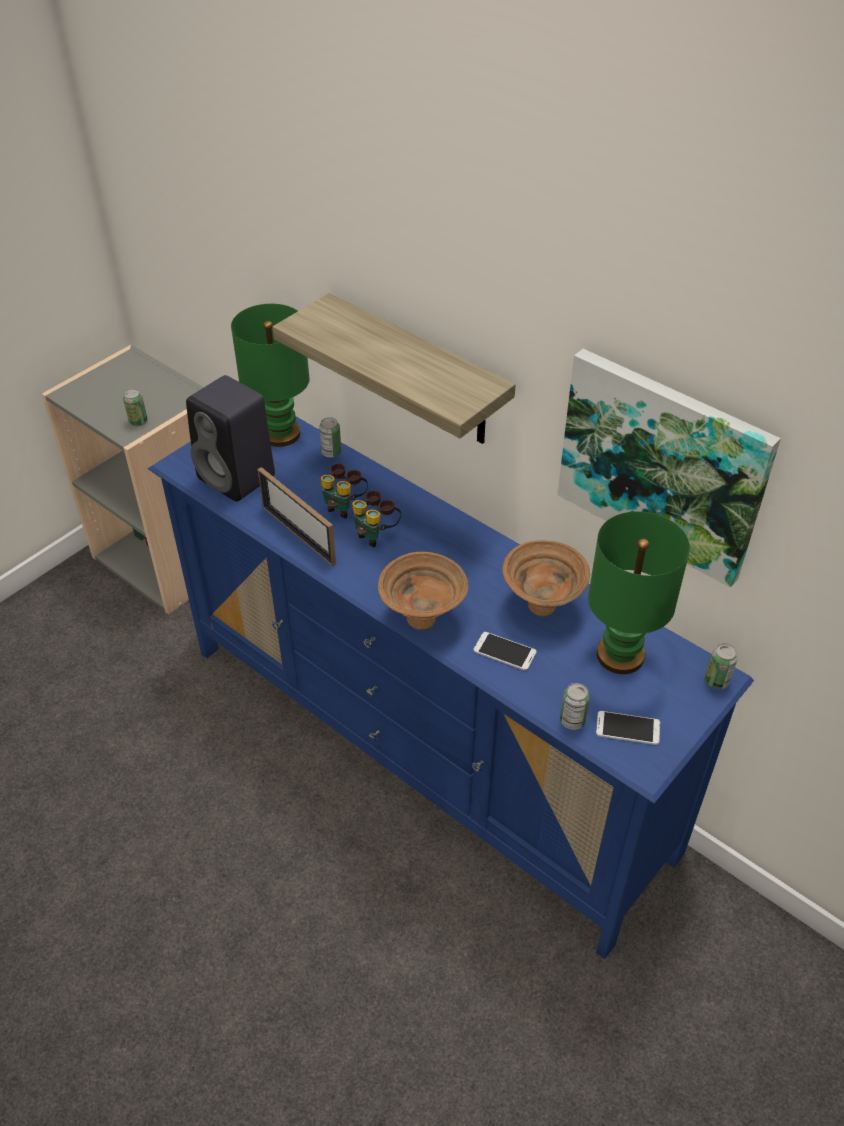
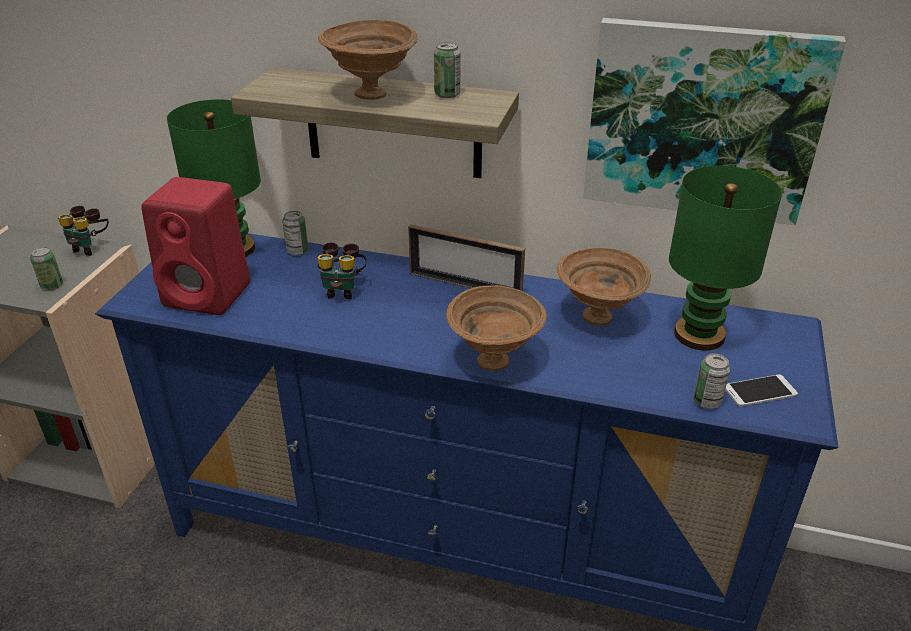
camera: 25 degrees left, 10 degrees down
(238, 478) = (210, 295): black speaker -> red speaker
(298, 535) = (310, 326): picture frame -> picture frame (465, 285)
(376, 534) = (393, 304): binoculars -> binoculars (91, 247)
(386, 355) = (373, 95): none -> brown bowl
(504, 651) = (595, 364): phone -> none
(716, 681) = (795, 329): can -> can (447, 94)

